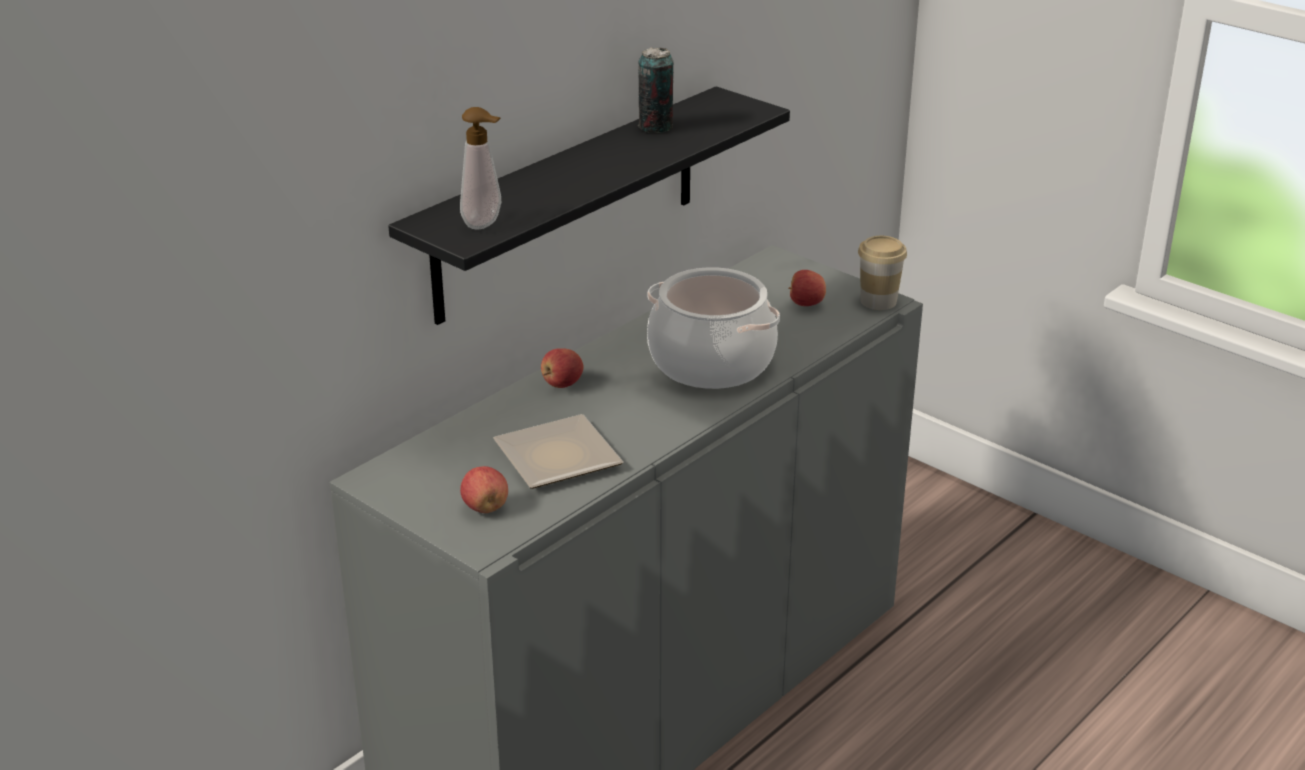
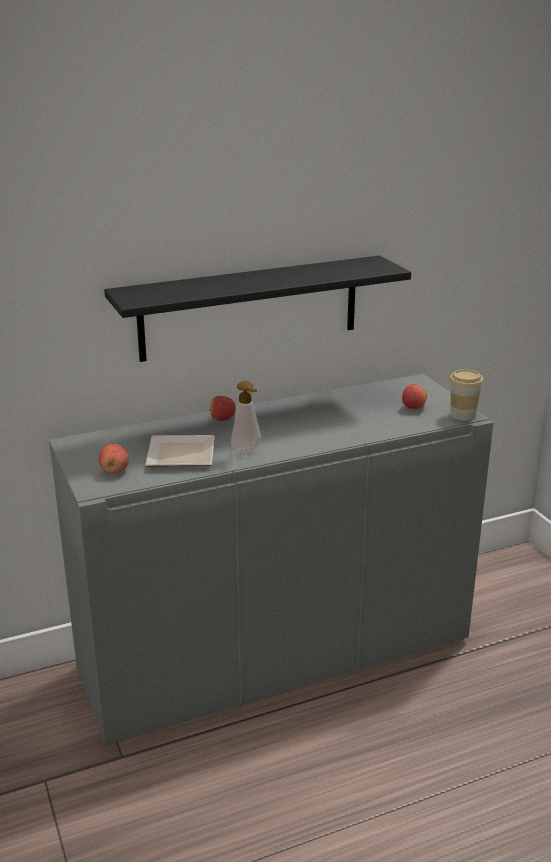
camera: 25 degrees right, 5 degrees down
(485, 224) = (154, 296): soap dispenser -> soap dispenser (247, 451)
(655, 127) = (315, 268): can -> none
(710, 362) = (321, 426): cooking pot -> none

